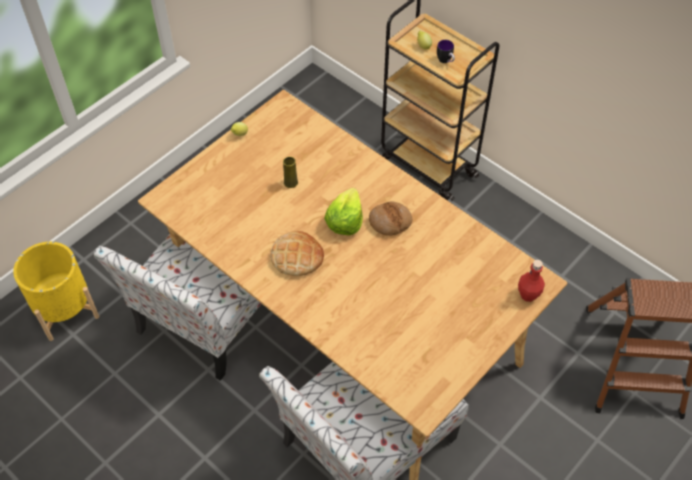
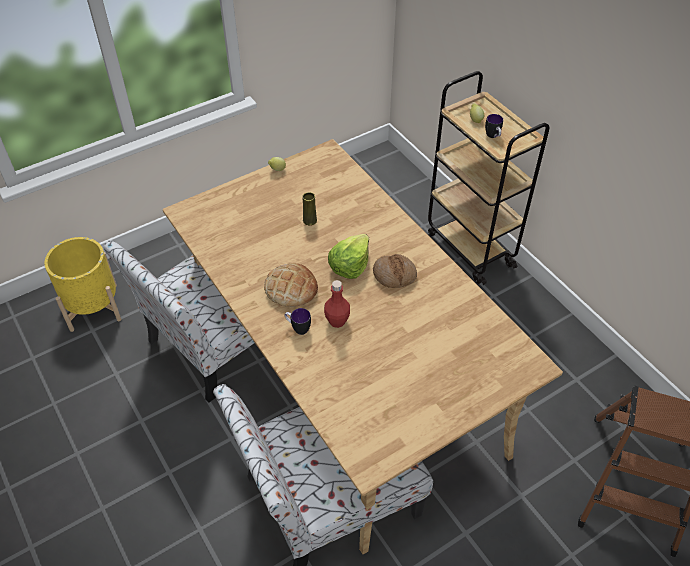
camera: 15 degrees right, 5 degrees down
(317, 295) = (298, 328): none -> mug
(528, 295) = (516, 375): red bottle -> red bottle (337, 321)

